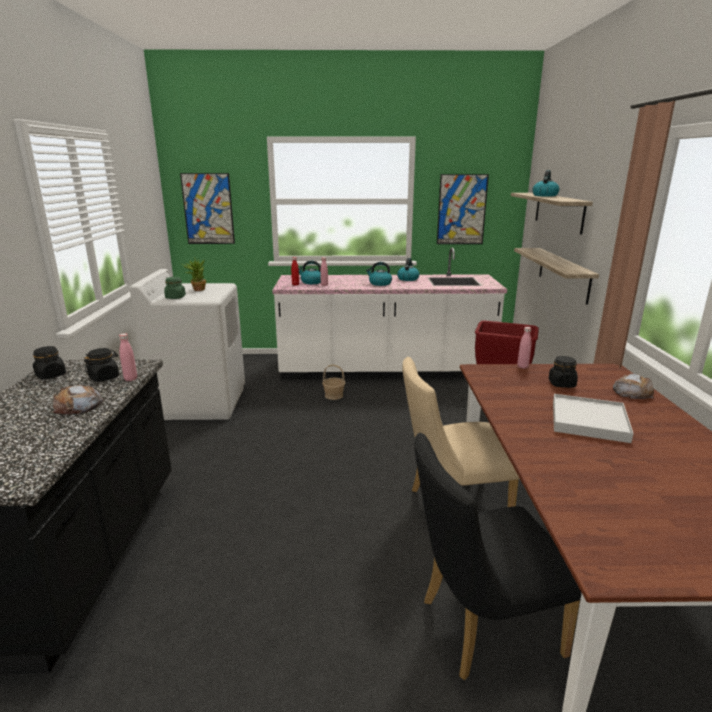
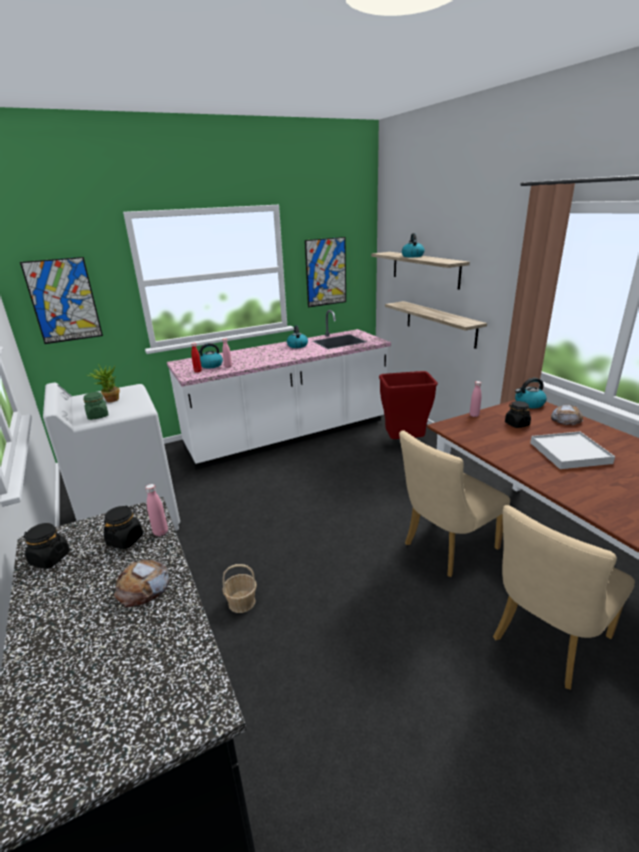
camera: 25 degrees left, 5 degrees up
(334, 395) = (263, 473): basket -> basket (241, 602)
(379, 283) = (278, 355): kettle -> kettle (529, 404)
(480, 628) = (545, 642): black chair -> beige chair

